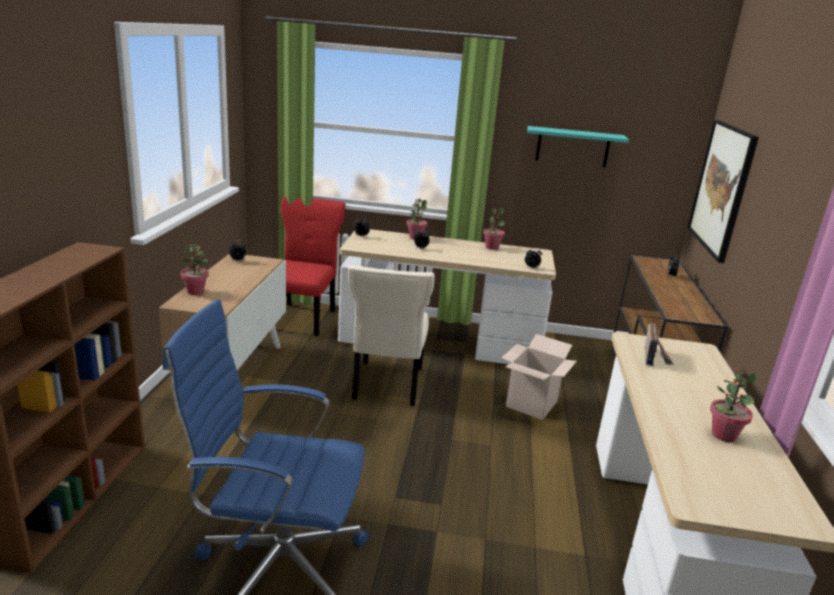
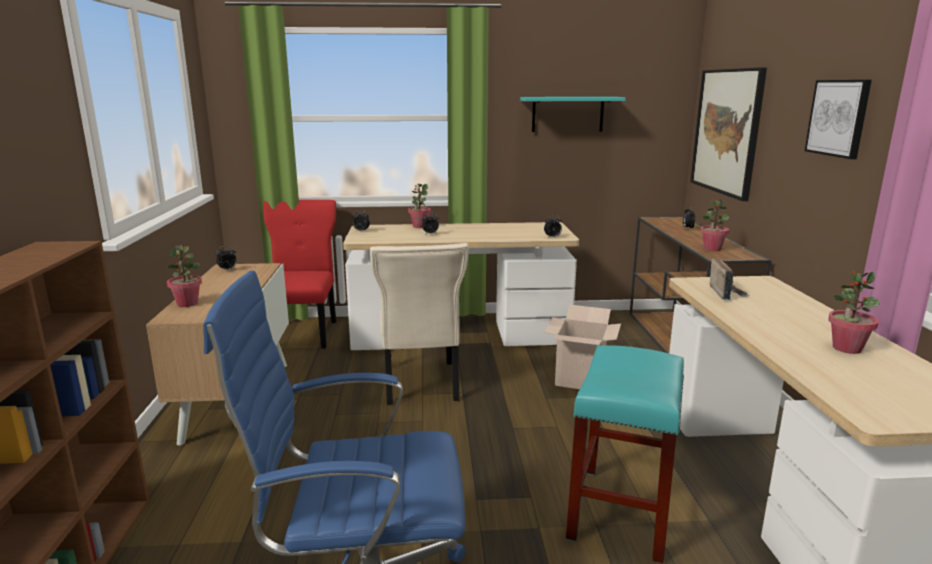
camera: 10 degrees left, 5 degrees down
(491, 247) = (502, 226): potted plant -> potted plant (712, 249)
(511, 531) = (620, 511): none -> turquoise stool
(795, 209) = (838, 118): none -> picture

